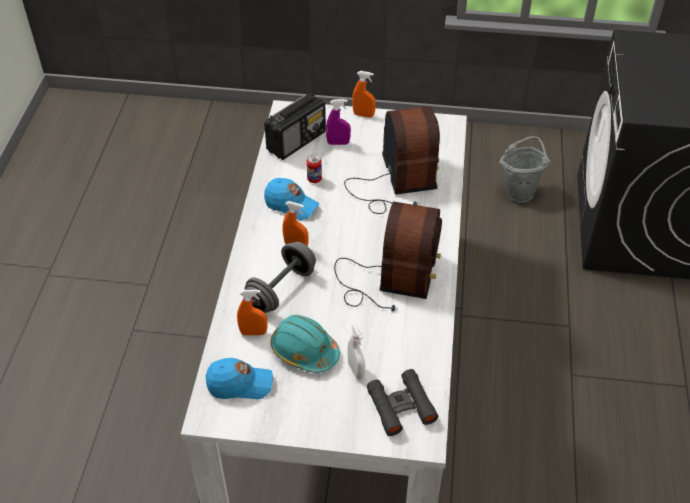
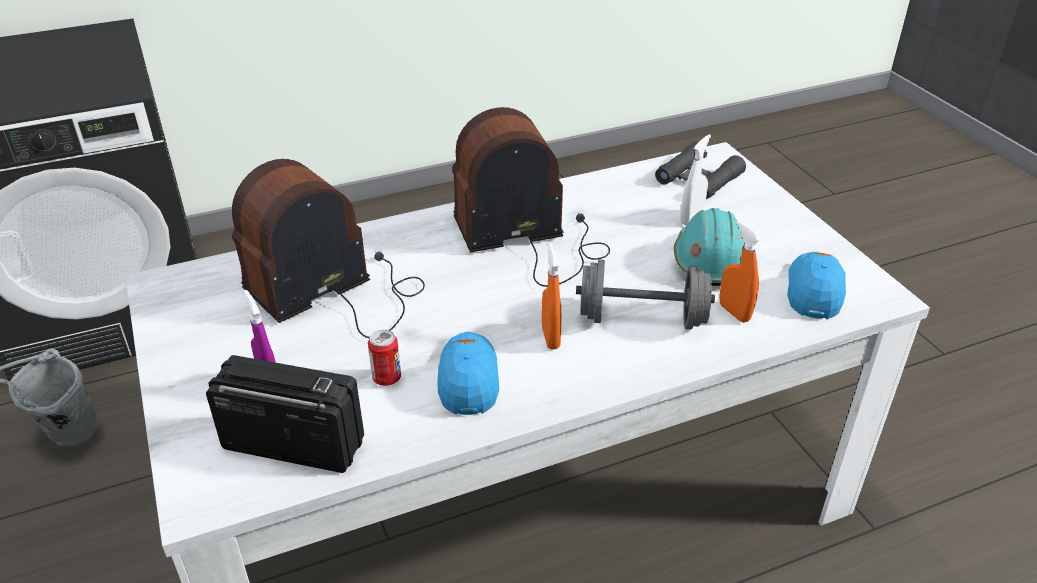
camera: 120 degrees left, 10 degrees down
(240, 384) = (814, 290): blue cap -> blue cap turned 45 degrees clockwise
(363, 115) = (168, 386): orange spray bottle -> none

